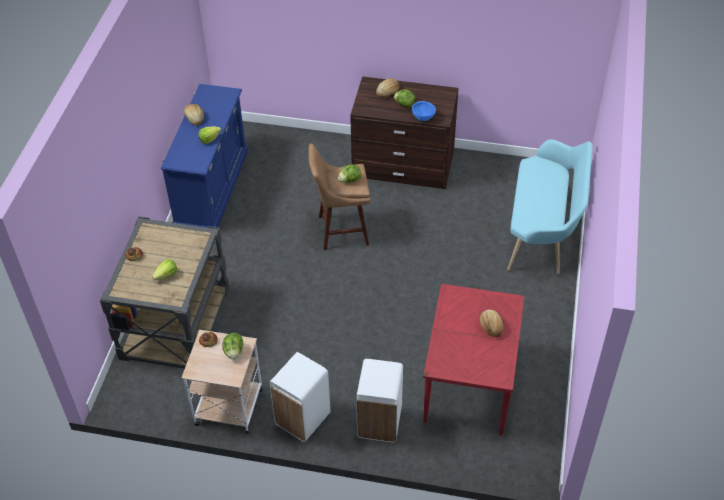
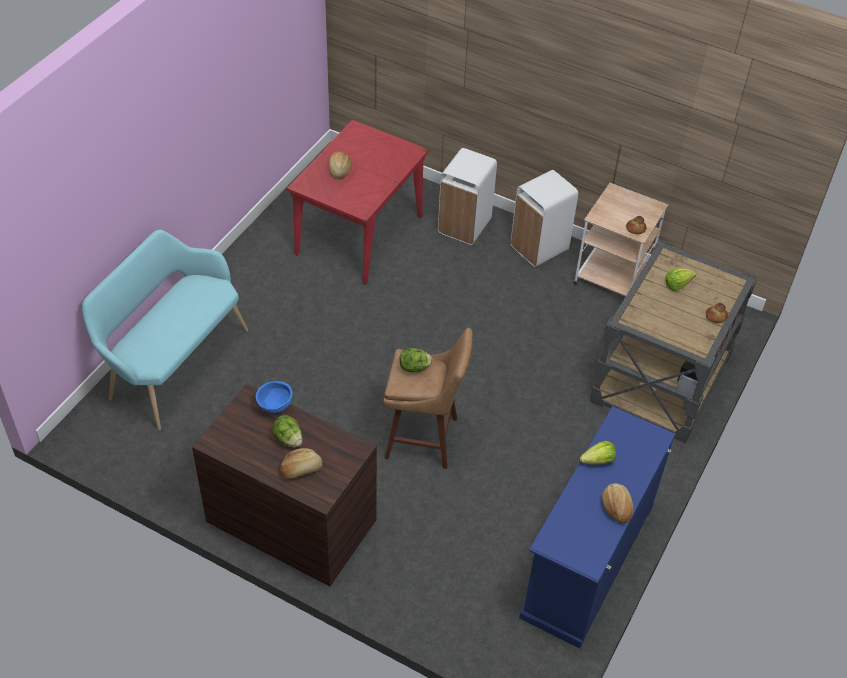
camera: 165 degrees left, 0 degrees up
(234, 352) = (610, 213): lettuce -> none

